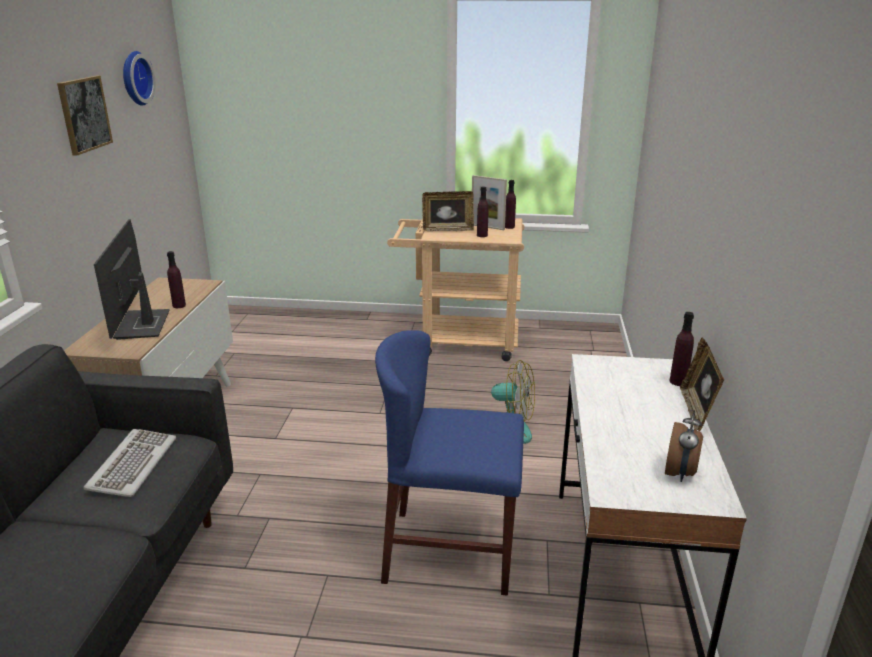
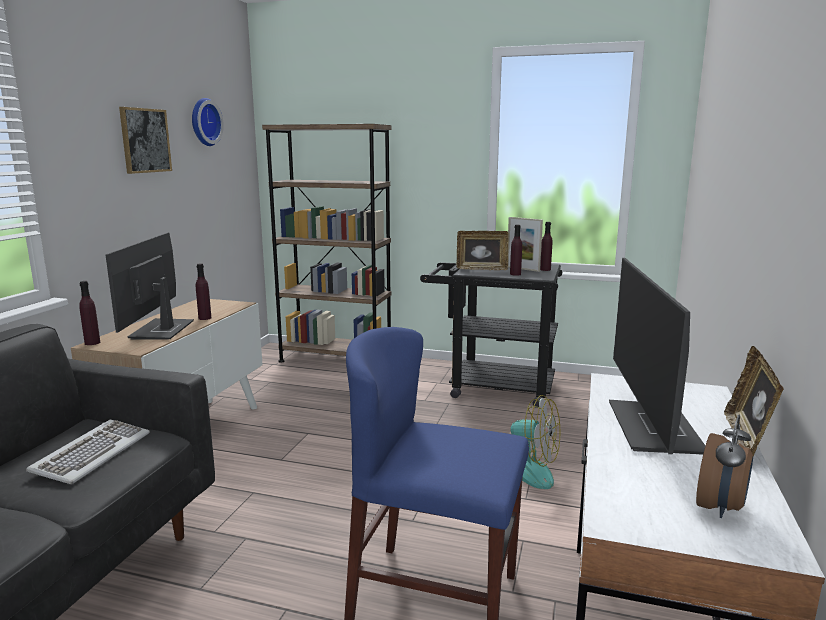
camera: 10 degrees right, 10 degrees down
(294, 320) = (335, 359): none -> brown bookcase
(459, 341) = (491, 387): beige cart -> black cart
(629, 408) = (655, 429): none -> monitor
(678, 382) = (722, 407): purple bottle -> purple bottle (92, 343)

